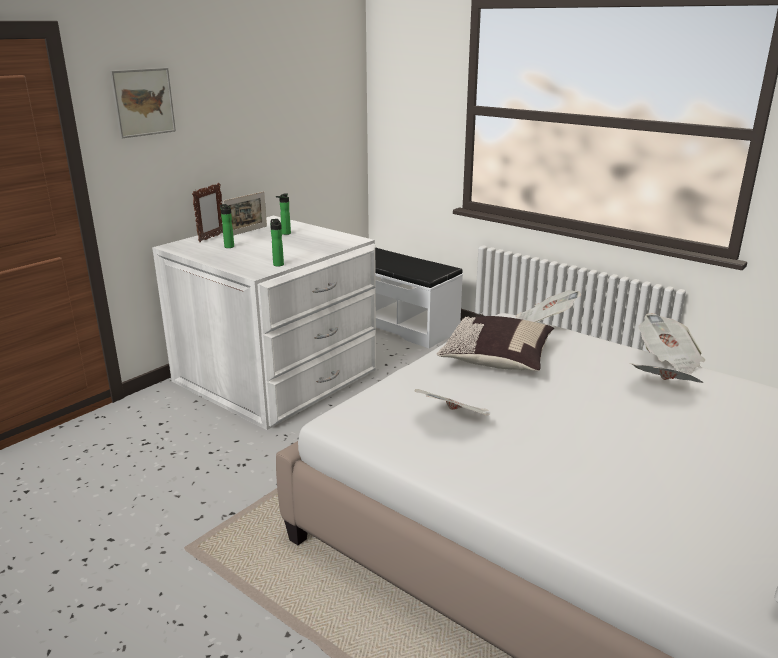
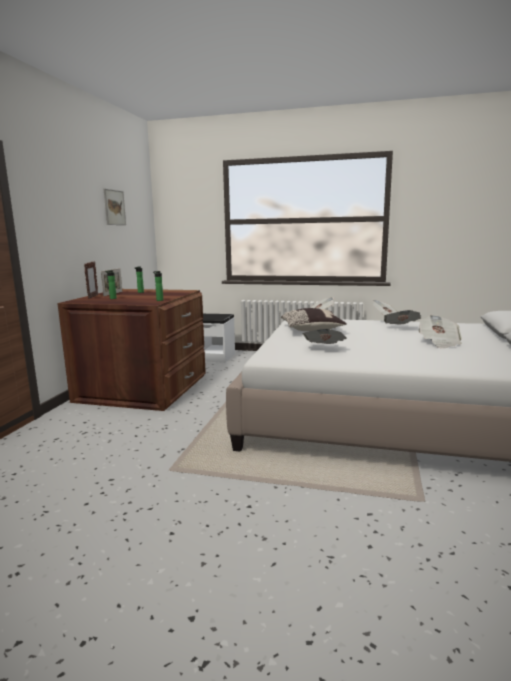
camera: 25 degrees left, 10 degrees down
(143, 102) = (48, 204): picture -> picture (114, 207)
(277, 376) = (143, 388): white dresser -> brown dresser
(684, 458) = (439, 343): none -> newspaper

